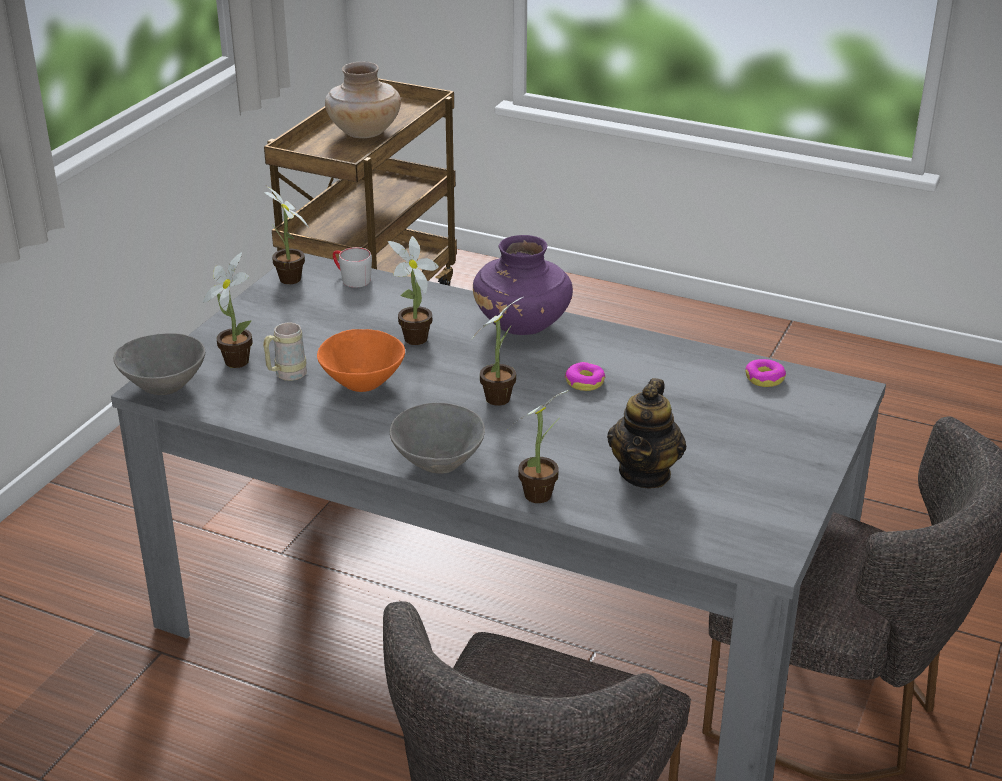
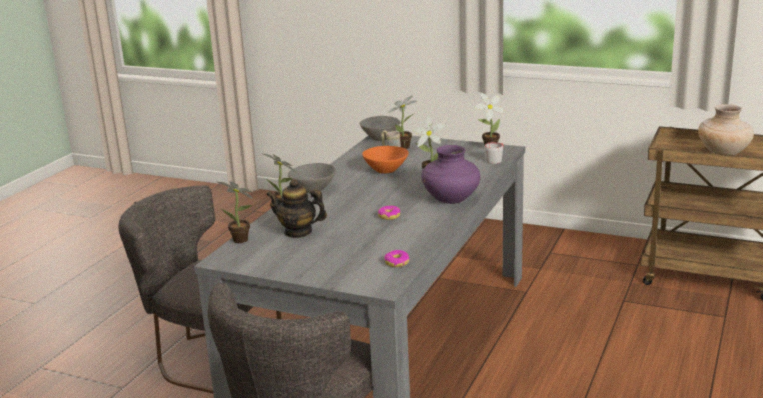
camera: 90 degrees right, 10 degrees down
(501, 397) = (373, 198): potted plant -> potted plant (242, 241)

